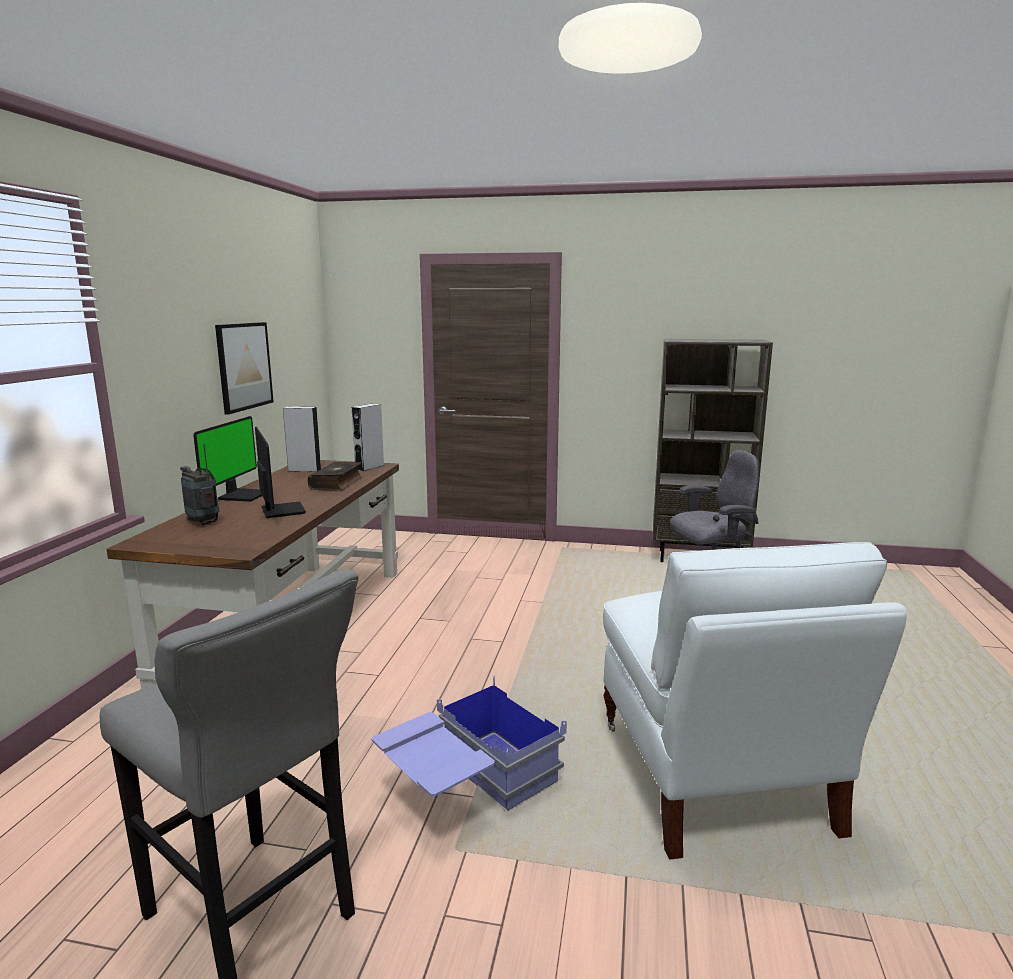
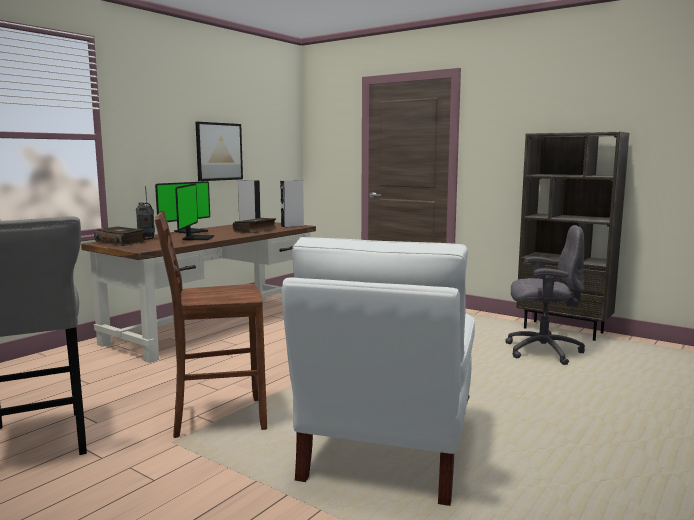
camera: 25 degrees right, 5 degrees down
(174, 536) = (121, 242): none -> book
(468, 788) = (216, 418): blue storage box -> brown chair

